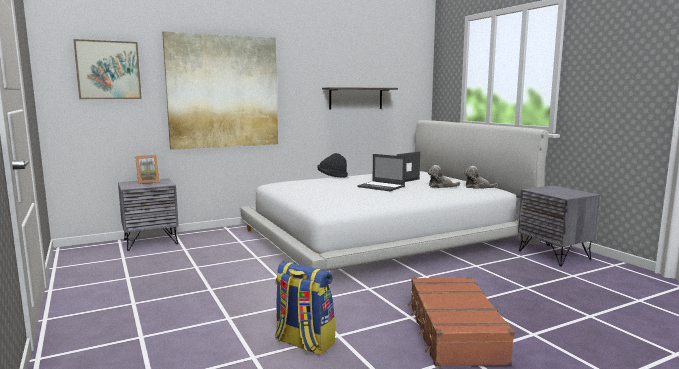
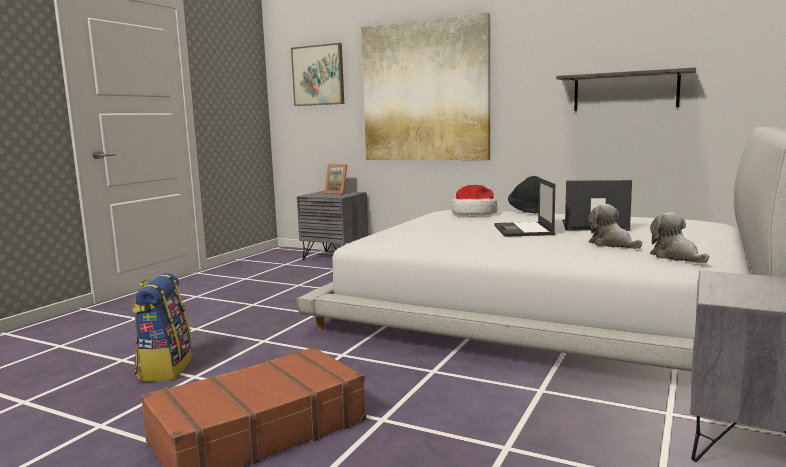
camera: 55 degrees right, 0 degrees up
(312, 182) = (474, 213): none -> hat

